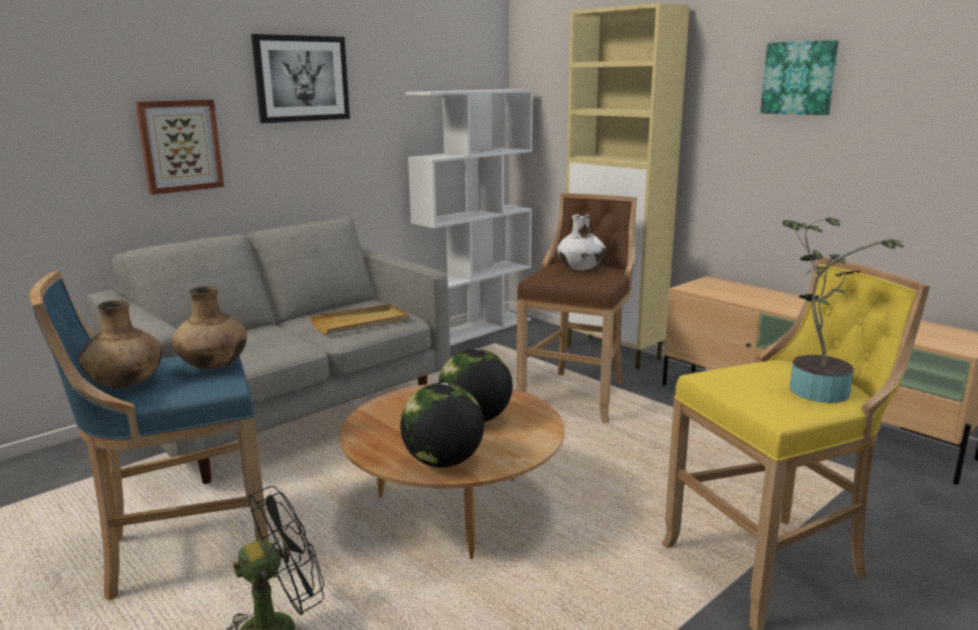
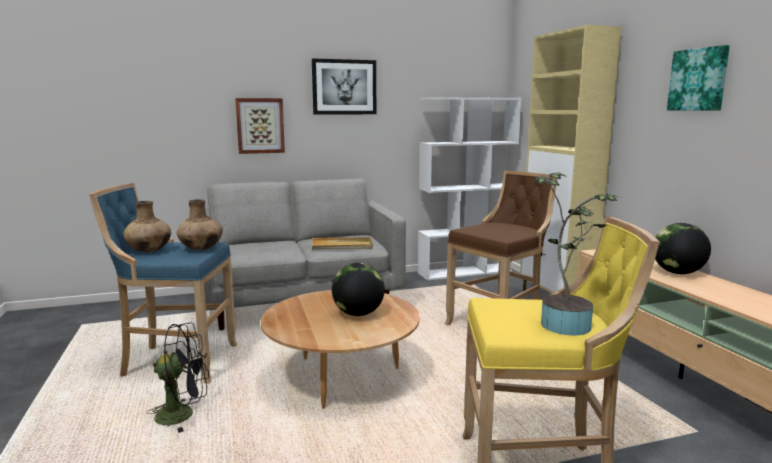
camera: 25 degrees right, 5 degrees down
(443, 462) = (308, 333): globe -> globe (677, 273)
(581, 269) = (506, 227): white vase -> none

